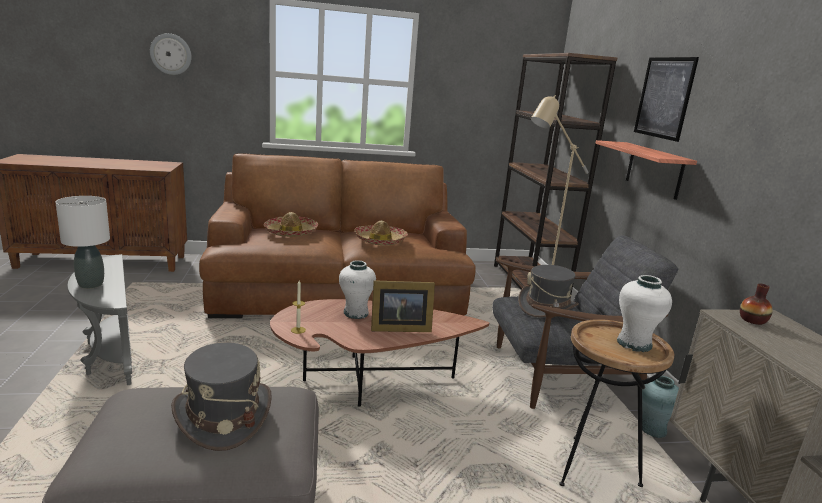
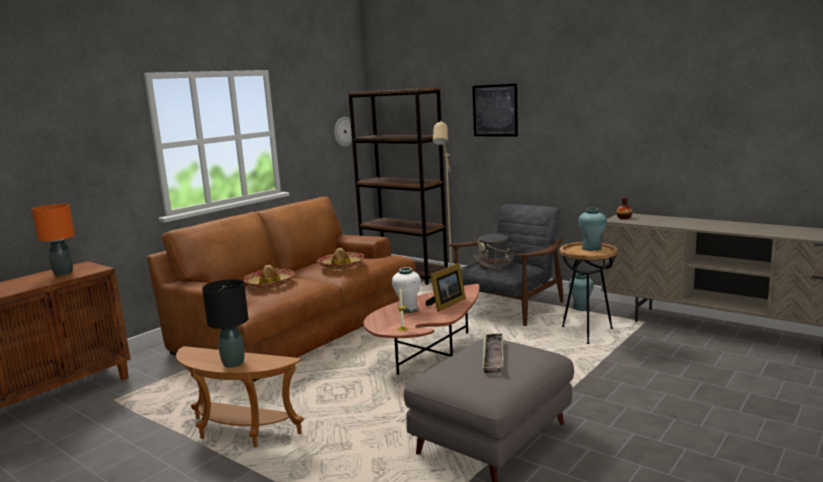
camera: 40 degrees left, 5 degrees down
(90, 285) = (233, 363): white table lamp -> black table lamp
(110, 355) = (239, 433): grey side table -> brown side table
(142, 164) = (63, 273): none -> orange table lamp
(171, 54) = (55, 146): wall clock -> wall clock (344, 131)
(223, 416) = (493, 356): grey hat -> tray
(634, 344) = (592, 248): white vase -> turquoise vase
(654, 170) = (502, 157): shelf -> none

